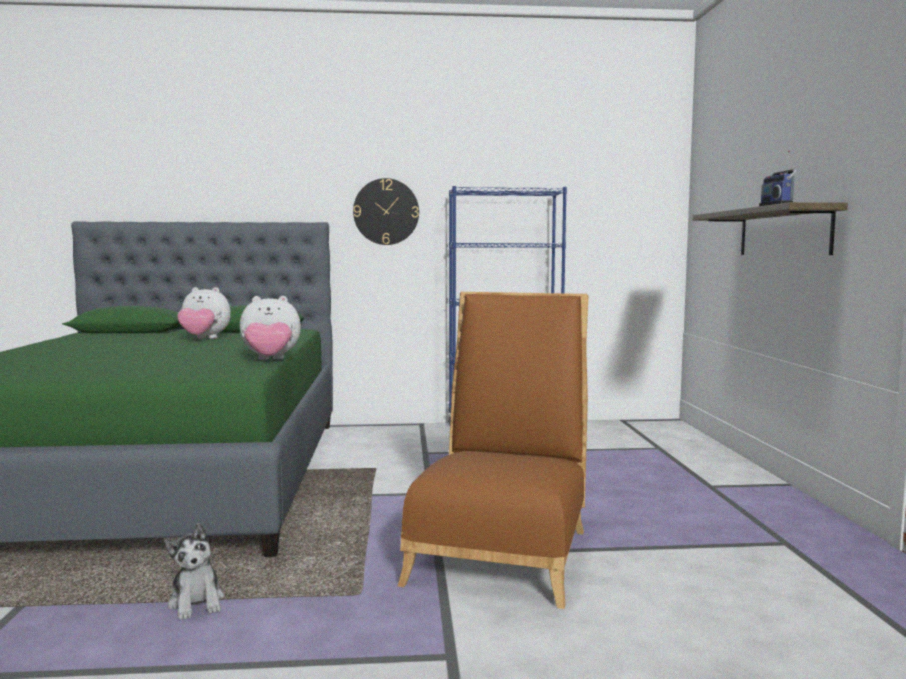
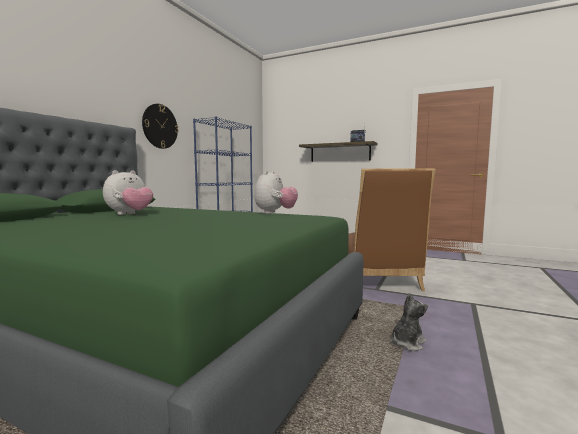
camera: 60 degrees left, 0 degrees up
(197, 603) = (407, 343): plush toy -> plush toy turned 45 degrees counterclockwise
(502, 550) = (380, 280): brown chair -> brown chair turned 135 degrees counterclockwise

